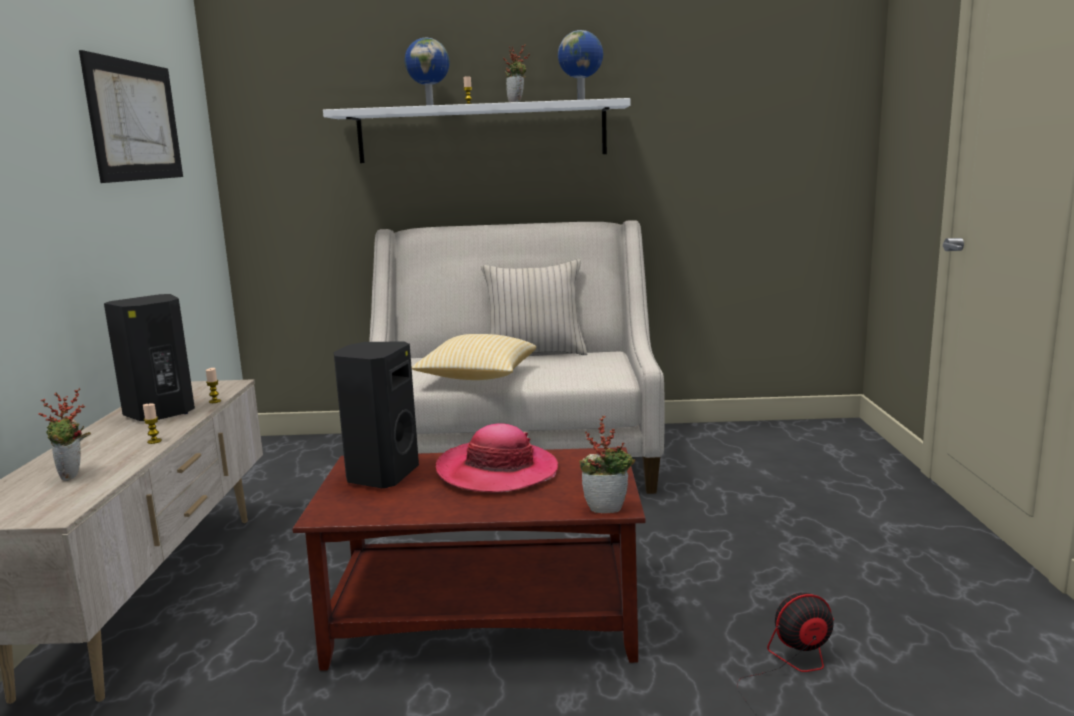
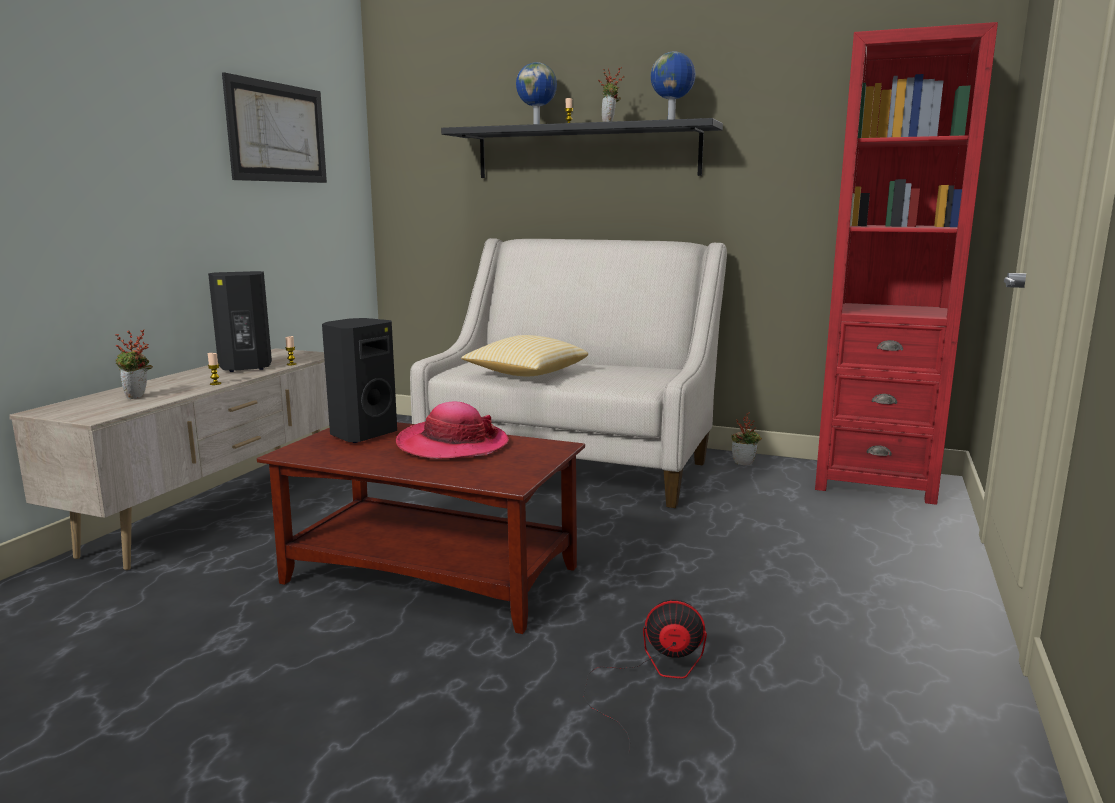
camera: 20 degrees right, 0 degrees up
(481, 132) = (586, 152): white shelf -> black shelf
(535, 353) = (601, 363): beige pillow -> none
(607, 508) = (501, 483): potted plant -> potted plant (745, 463)
(798, 434) = (874, 481): none -> red bookcase

